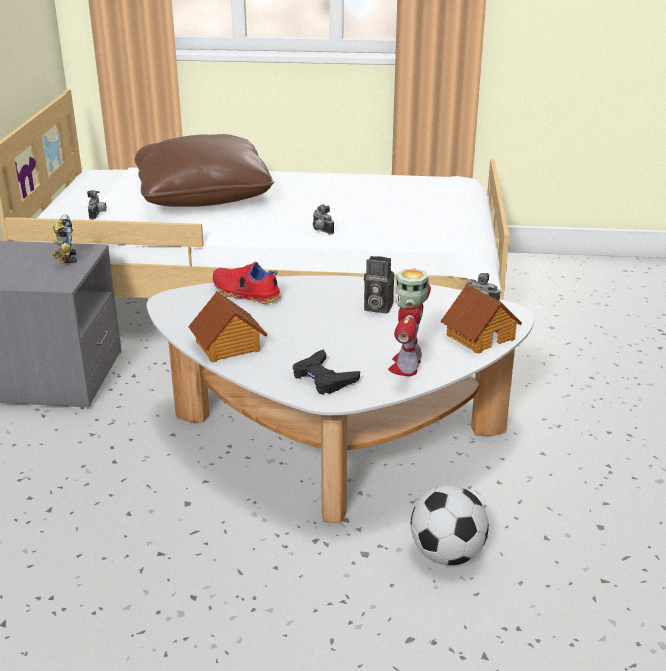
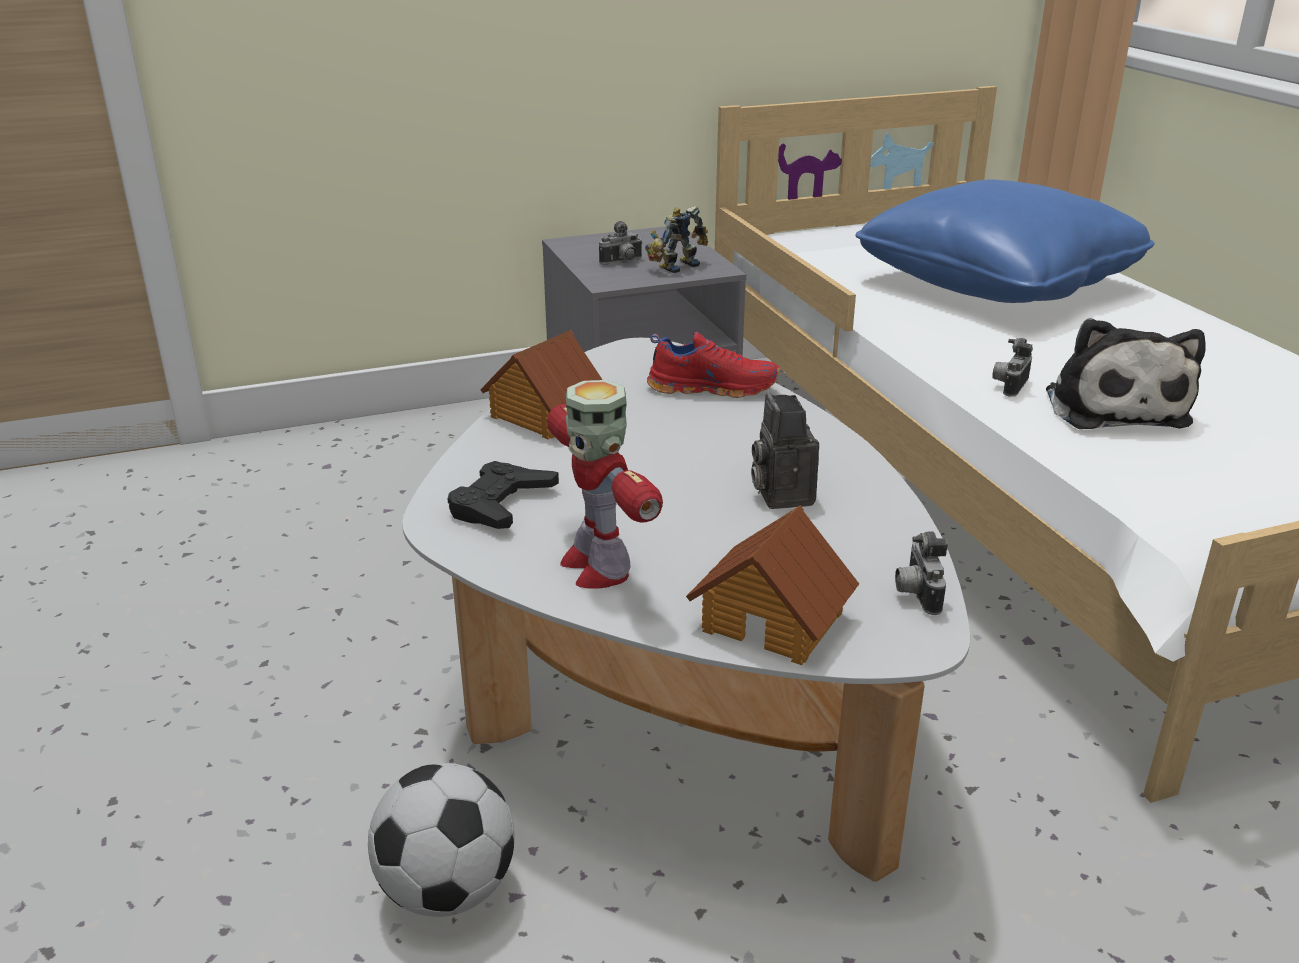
camera: 65 degrees right, 0 degrees up
(98, 215) = (835, 250): camera -> camera (622, 262)
(203, 195) = (997, 283): brown pillow -> blue pillow
(245, 294) = (712, 388): red shoe -> red shoe turned 90 degrees clockwise
(362, 219) = (1113, 406): none -> plush toy
(407, 365) = (597, 566): toy robot -> toy robot turned 105 degrees counterclockwise

